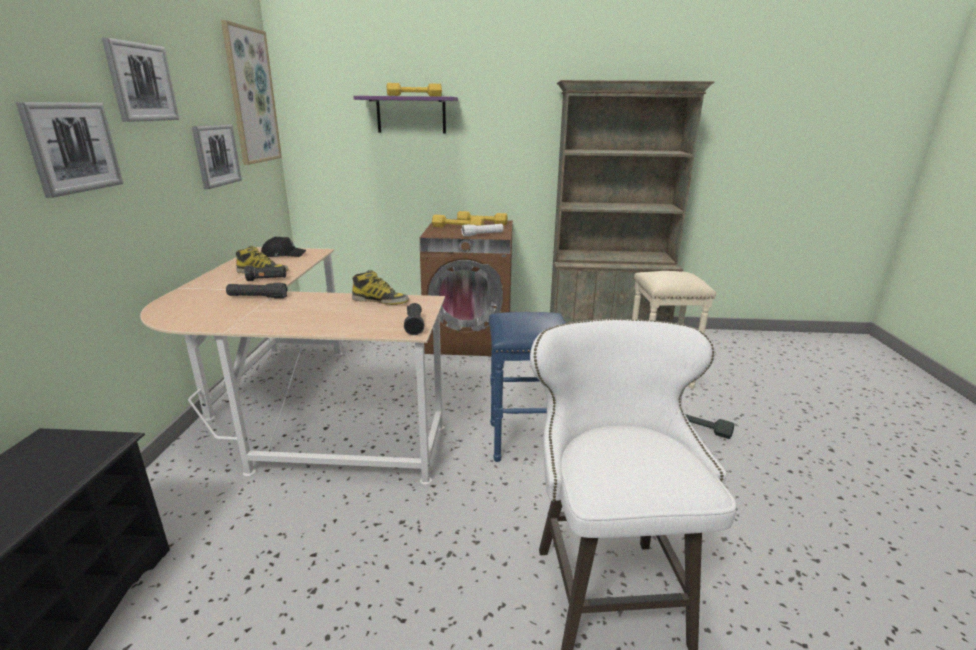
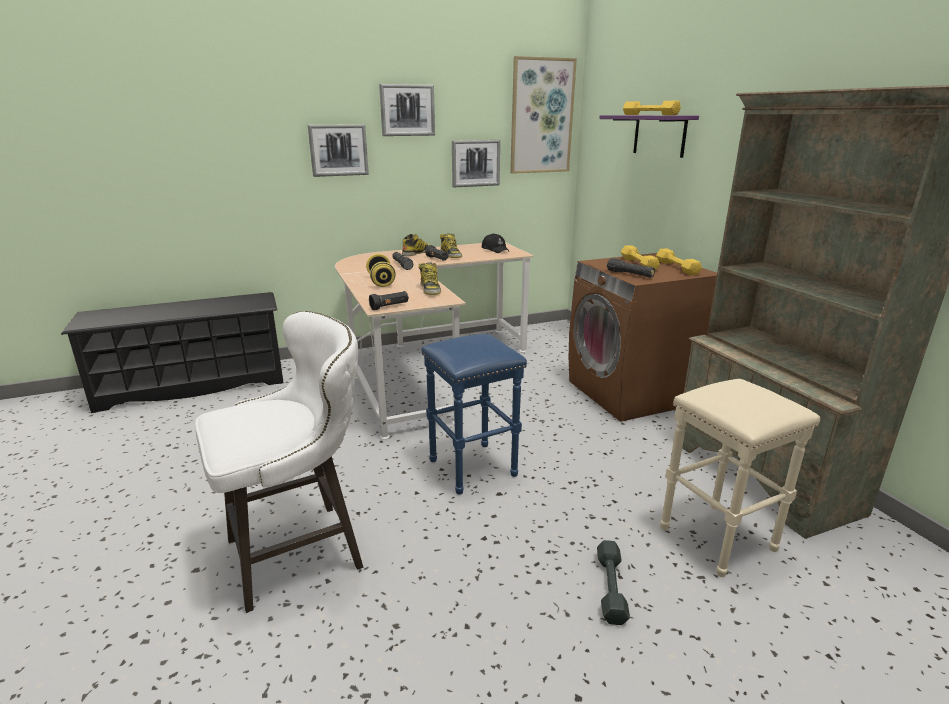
camera: 65 degrees right, 0 degrees up
(218, 283) = (418, 253): none -> boot
(308, 316) = (381, 281): none -> yellow dumbbell
(482, 235) = (630, 274): white flashlight -> black flashlight

